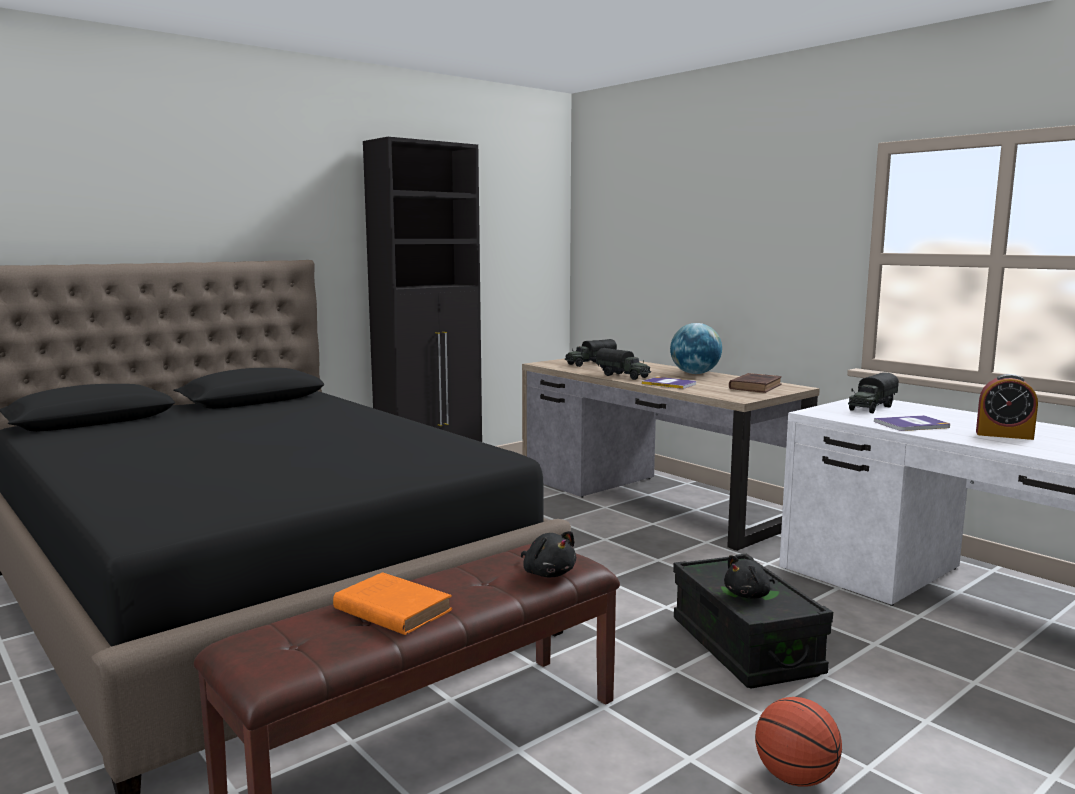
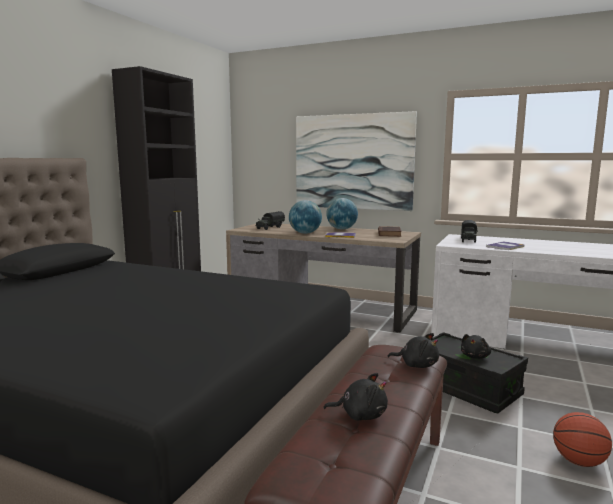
camera: 25 degrees left, 0 degrees up
(390, 609) = (360, 415): orange book -> black plush toy
(623, 376) = (305, 233): toy truck -> globe
(730, 263) = (353, 162): none -> picture
(1004, 435) = (553, 247): alarm clock -> none

